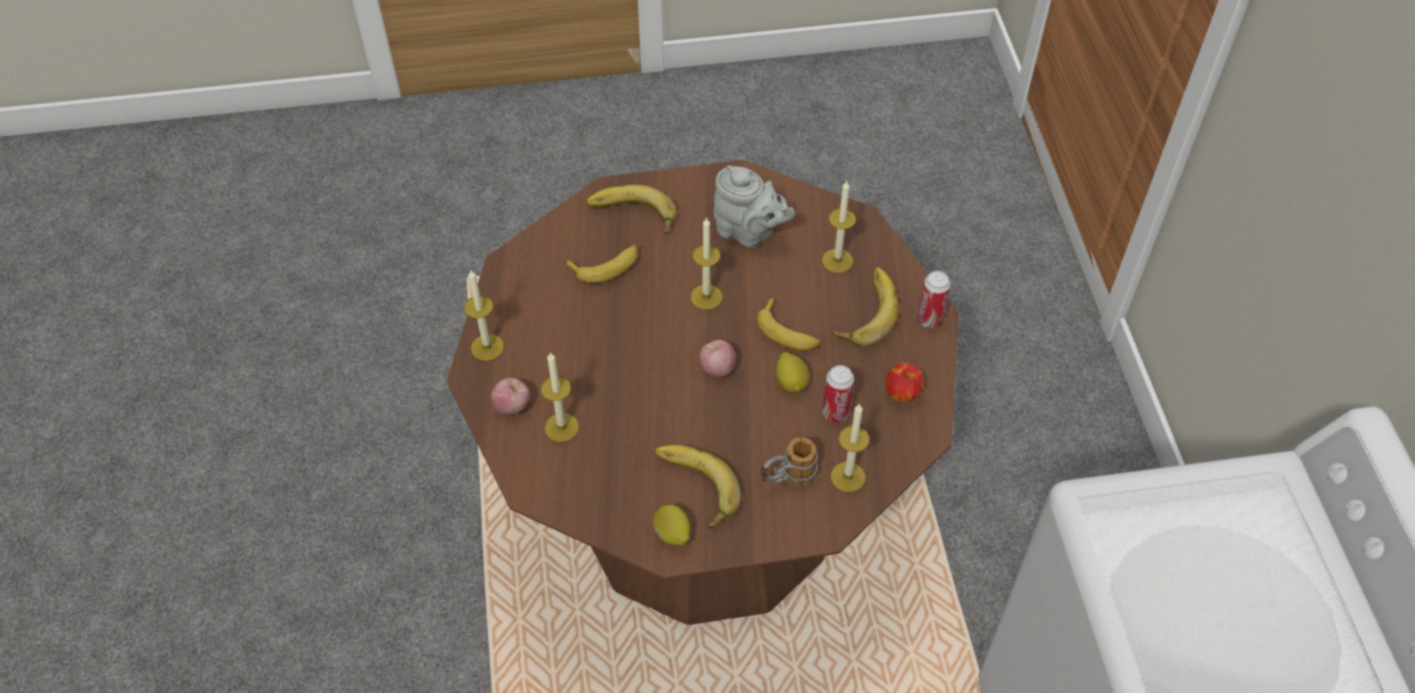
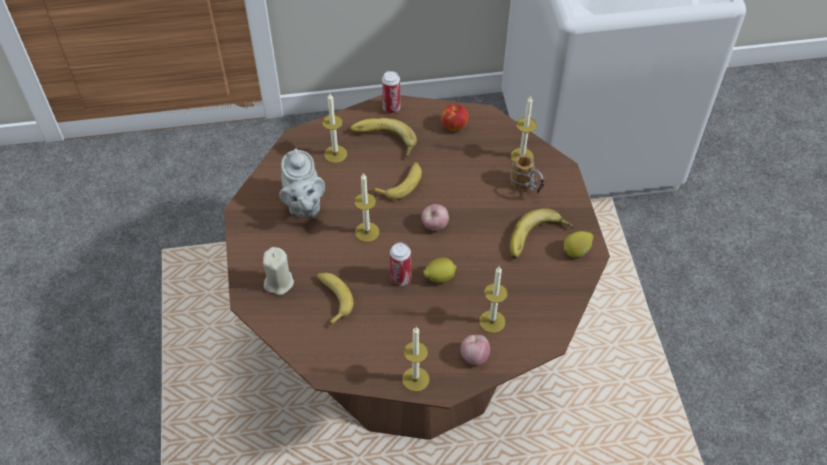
camera: 90 degrees left, 0 degrees up
(631, 216) = (279, 282): banana -> beige candle
(748, 232) = (303, 205): grey teapot -> grey teapot turned 135 degrees clockwise
(791, 382) = (446, 183): lemon -> lemon (439, 277)
(835, 413) = (471, 161): can -> can (400, 278)

